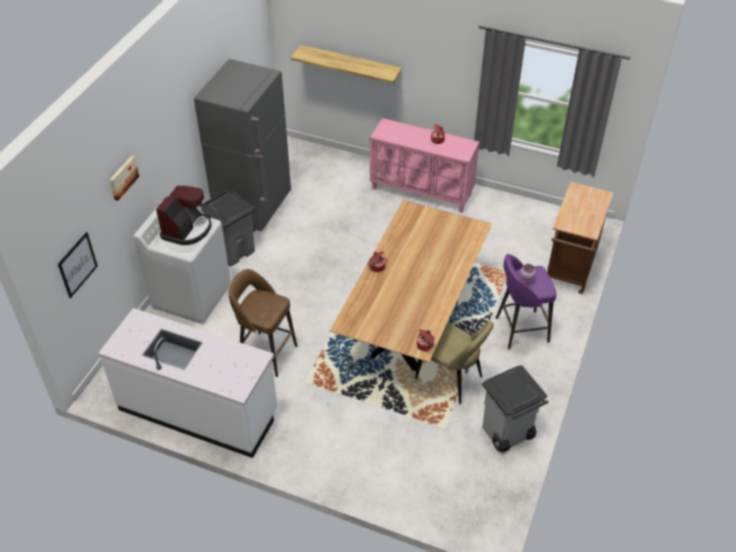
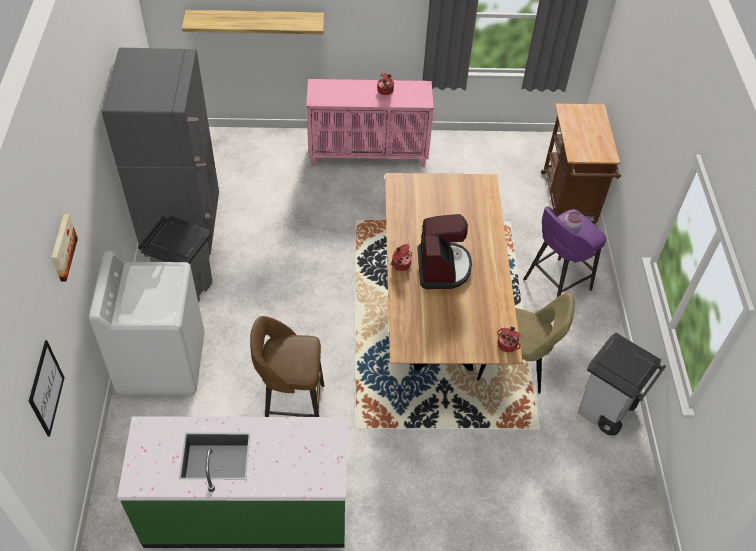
camera: 25 degrees left, 5 degrees up
(187, 229) = (152, 287): coffee machine -> coffee machine (442, 267)
(199, 410) = (247, 510): white counter -> green counter

